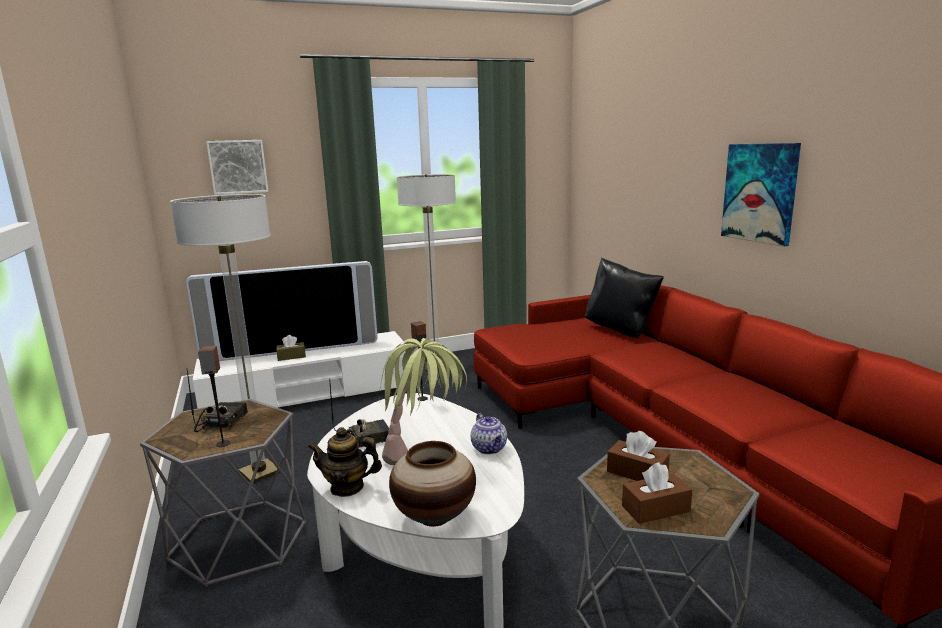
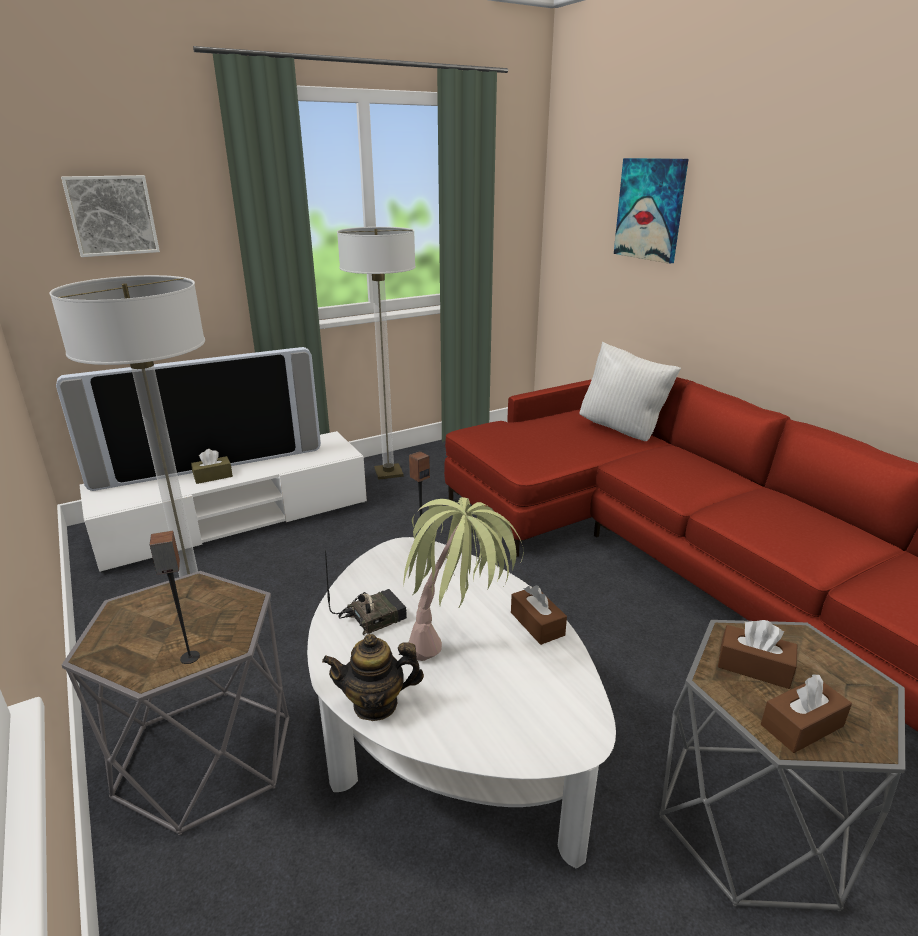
camera: 10 degrees left, 10 degrees up
(221, 422) = (173, 616): radio -> none
(434, 516) = (509, 744): vase -> none
(490, 449) = (537, 624): teapot -> brown tissue box
(620, 331) = (622, 430): black pillow -> white pillow
(760, 192) = (818, 273): picture -> picture (650, 209)

